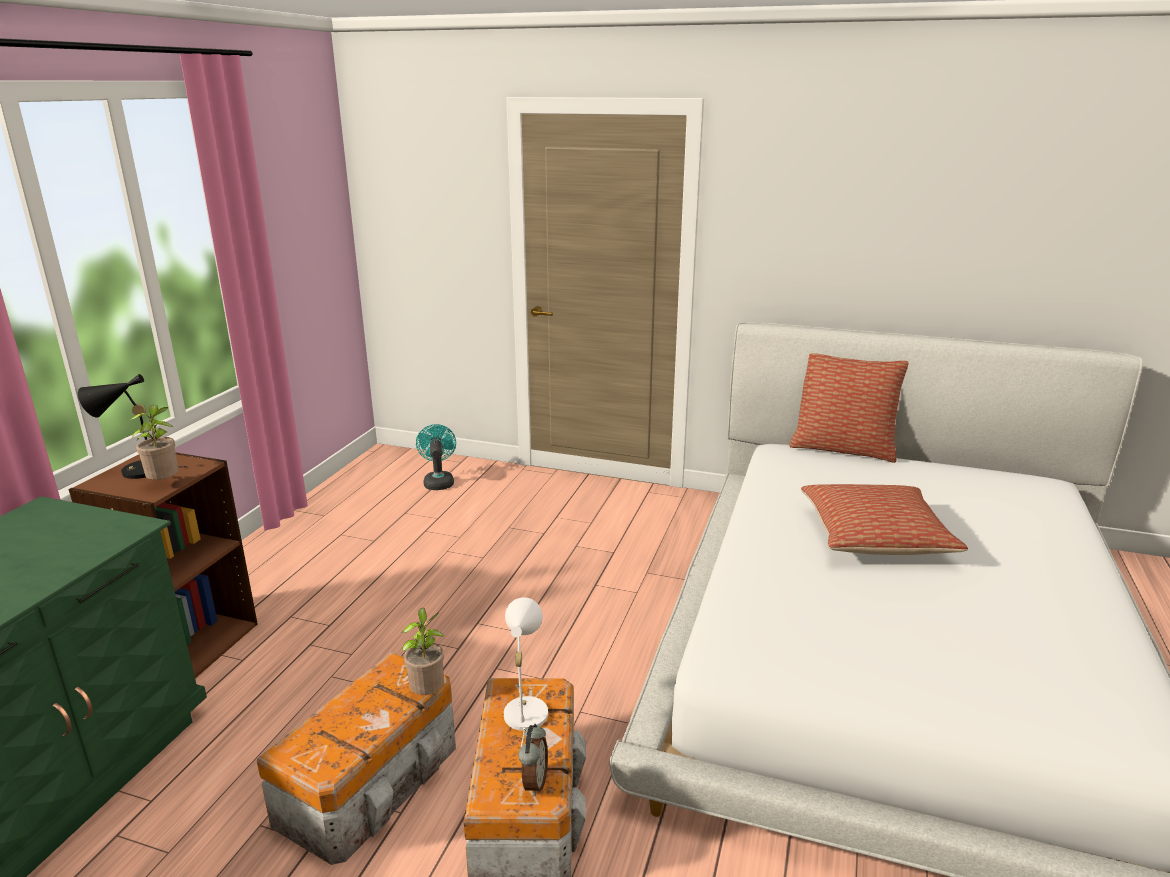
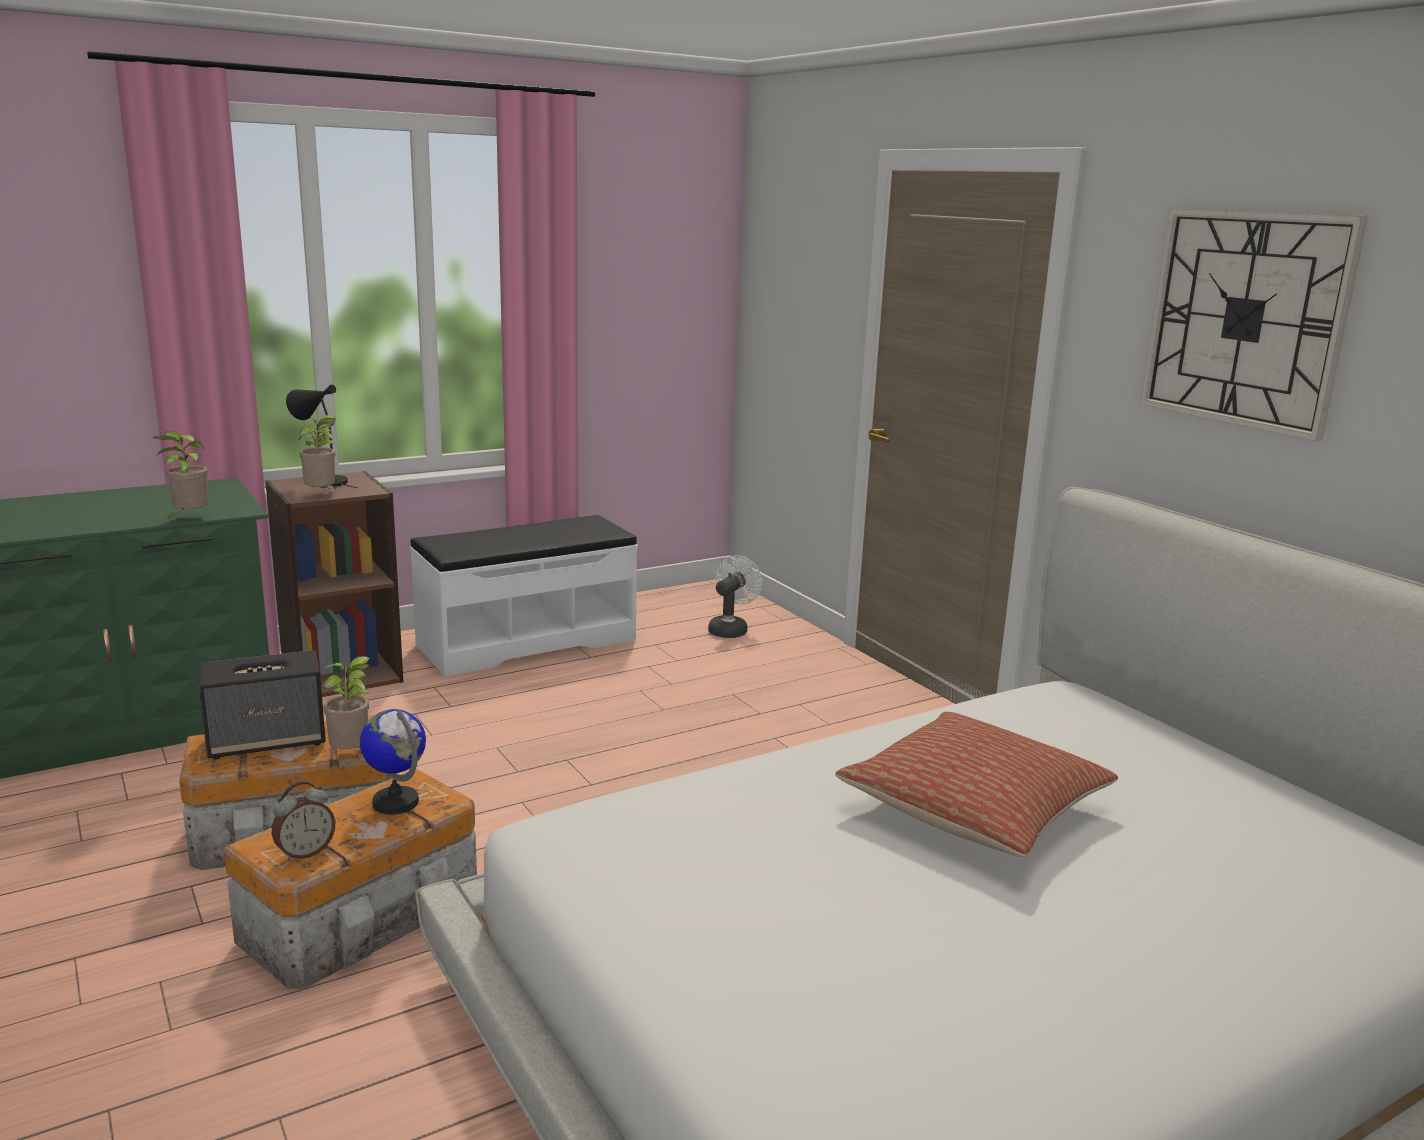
camera: 40 degrees right, 5 degrees down
(98, 553) = (189, 518): none -> potted plant
(307, 549) = (526, 642): none -> white bench
(342, 721) = (268, 741): none -> speaker
(438, 481) = (731, 629): turquoise fan -> white fan
(525, 709) = (396, 802): white table lamp -> globe
(840, 205) = (1245, 319): none -> wall clock
(843, 448) = (1162, 718): pillow -> none

